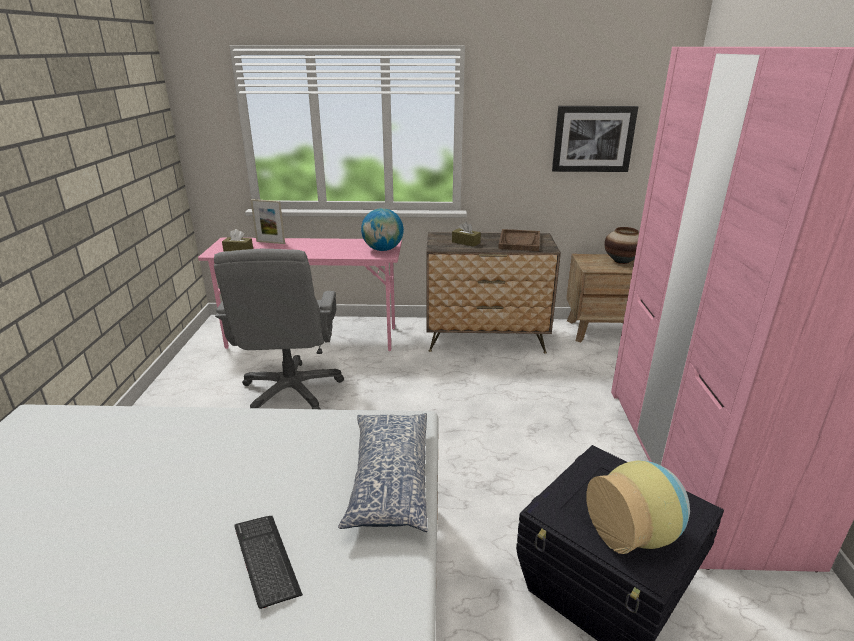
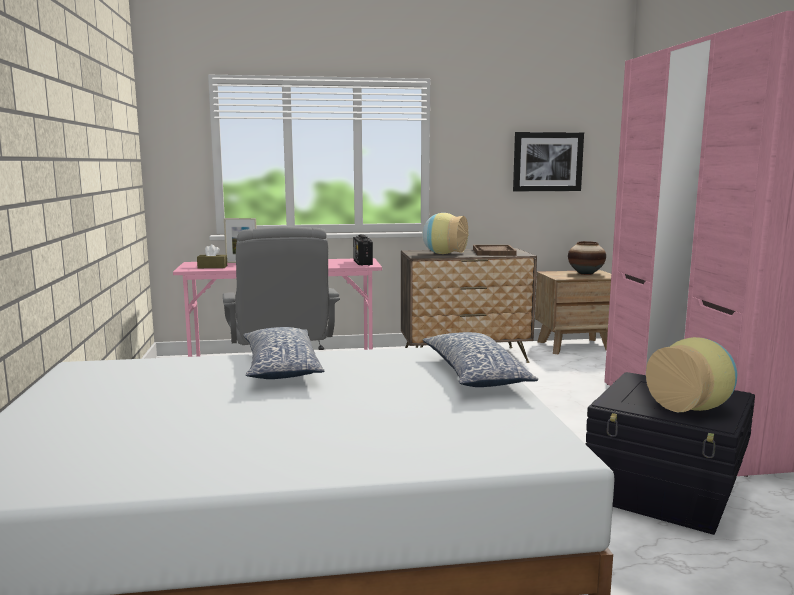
camera: 10 degrees left, 15 degrees down
(205, 440) = (280, 367): none -> pillow
(266, 560) = (401, 413): keyboard -> none
(383, 249) = (362, 263): globe -> radio
(466, 242) = (443, 253): brown tissue box -> vase

